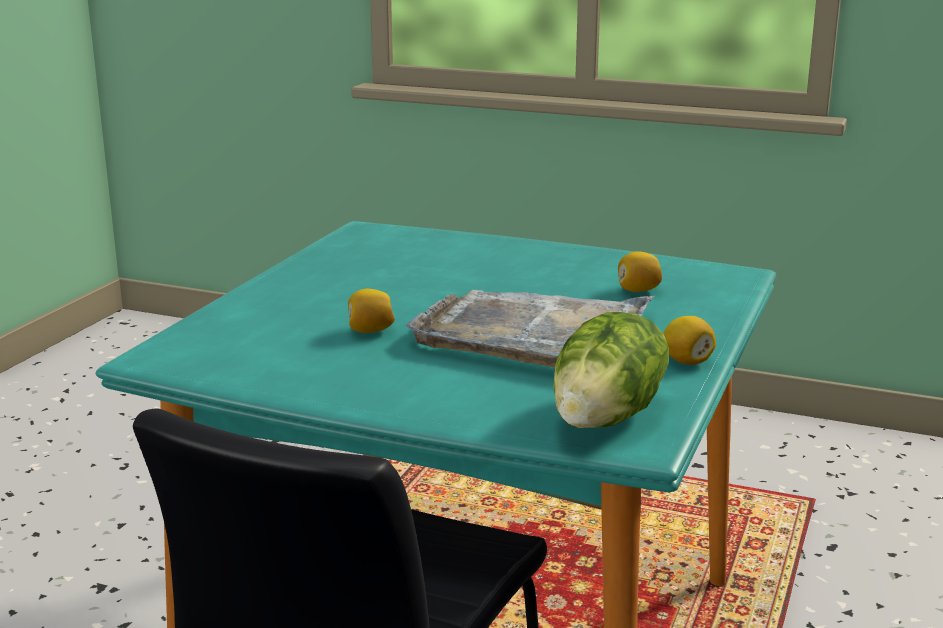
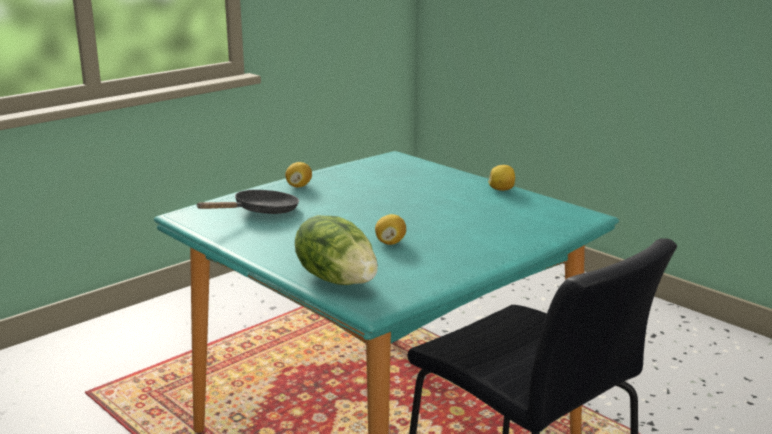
camera: 65 degrees left, 0 degrees up
(409, 254) = (260, 212): none -> black frying pan
(533, 333) = (434, 209): grey tray -> none
(608, 417) = (556, 216): lettuce -> lettuce (337, 279)
(638, 291) = (396, 178): lemon -> lemon (299, 186)

